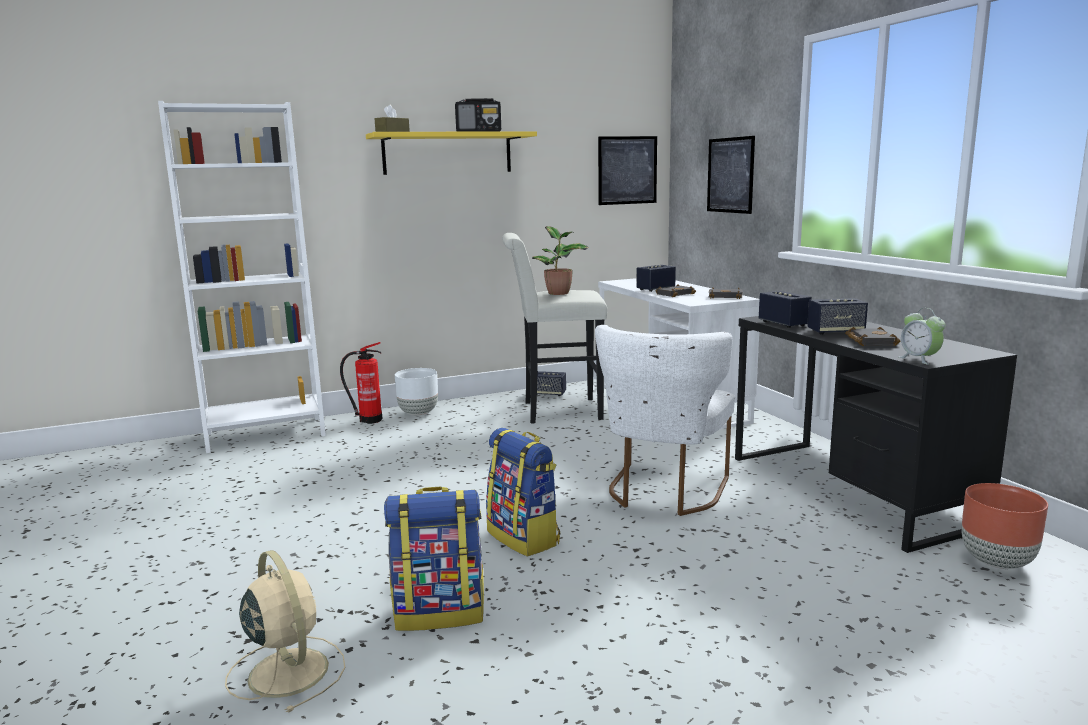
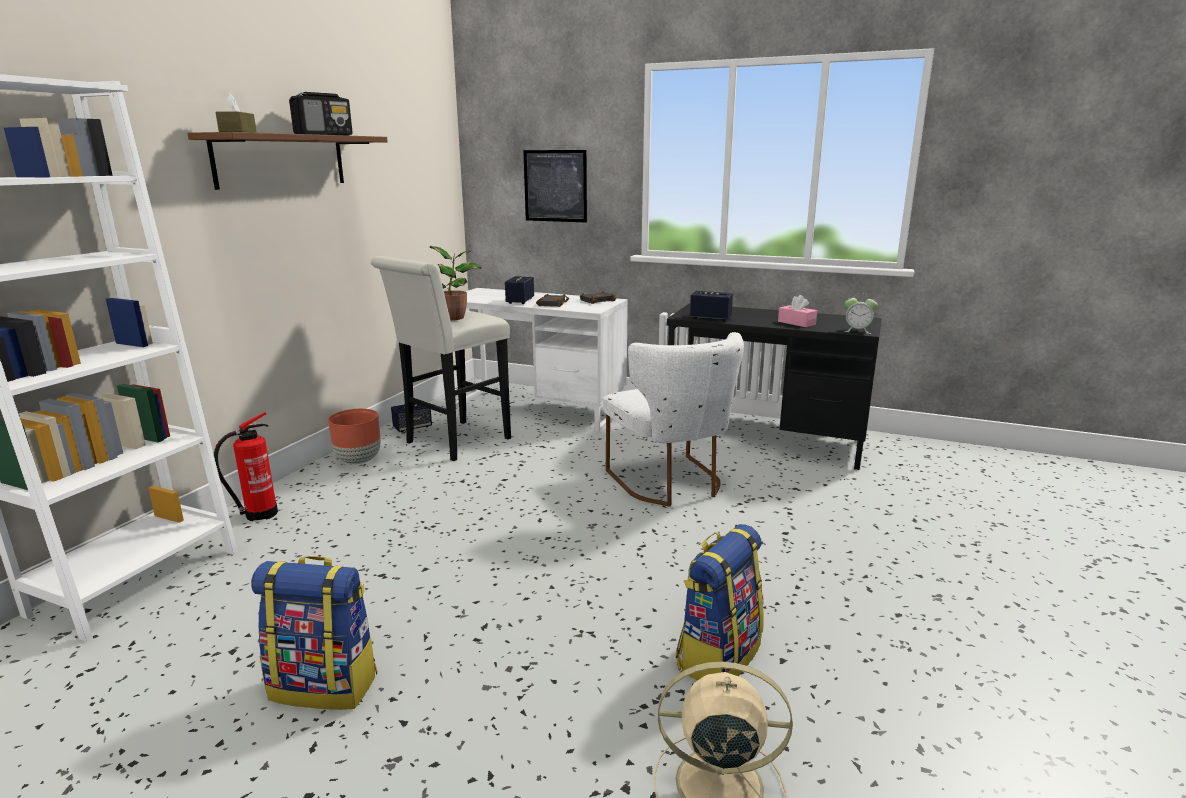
camera: 45 degrees left, 5 degrees up
(419, 413) = (308, 488): white planter -> none
(447, 153) = (281, 160): yellow shelf -> brown shelf
(524, 537) = (652, 563): backpack -> backpack (326, 685)
(627, 170) = (434, 179): picture -> none
(835, 332) = (758, 319): speaker -> none
(869, 341) = (796, 323): black book -> pink tissue box
(996, 561) = (897, 458): brown planter -> brown planter (358, 460)

